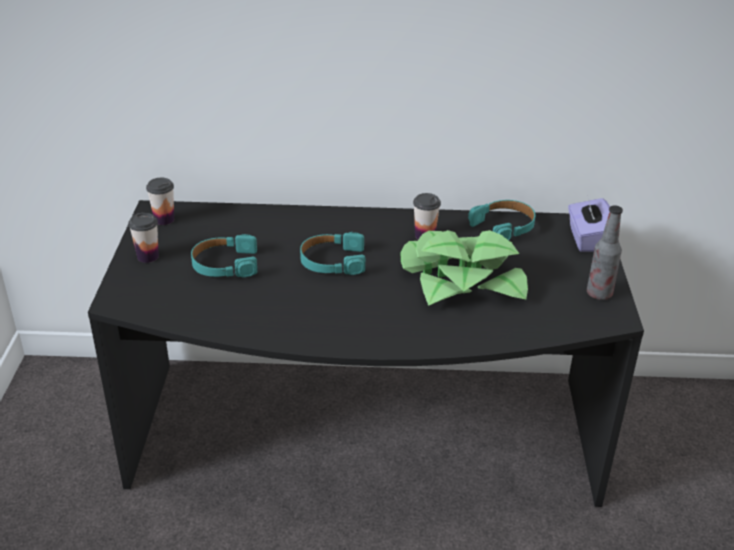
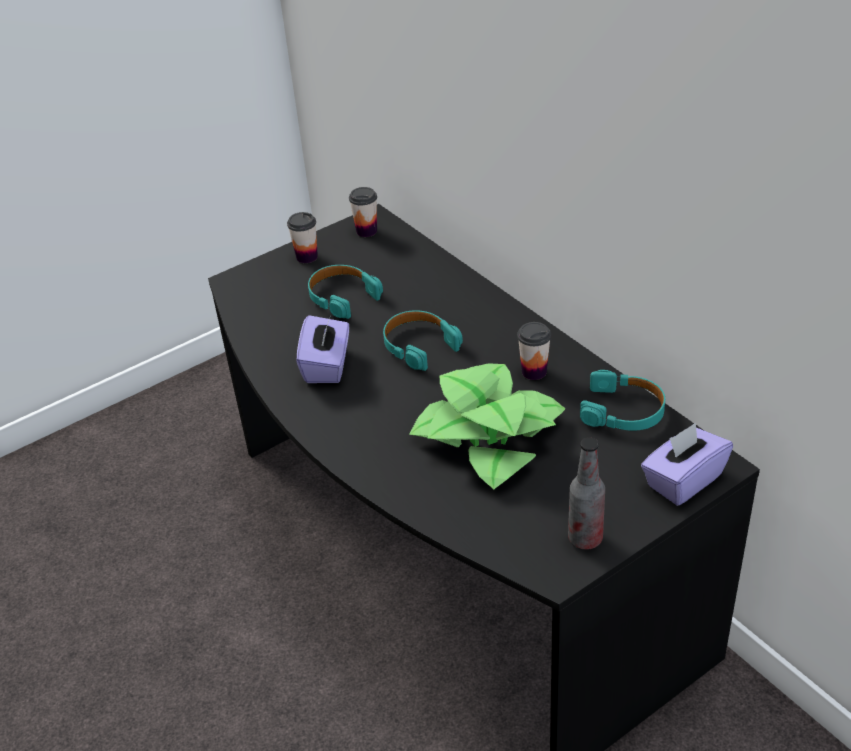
camera: 55 degrees right, 5 degrees up
(295, 307) = (327, 366): none -> purple tissue box

